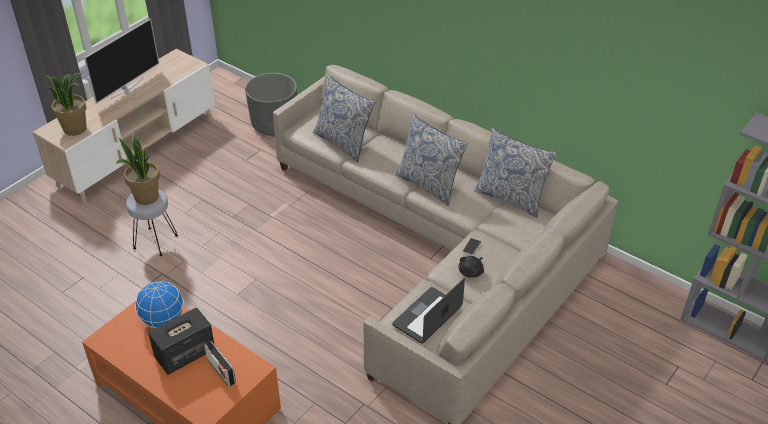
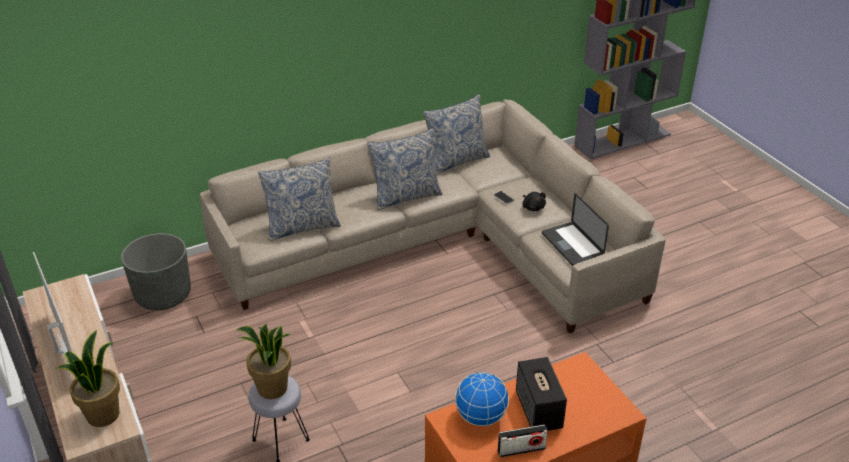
camera: 65 degrees left, 5 degrees down
(221, 371) = (574, 389): radio -> radio (521, 449)

